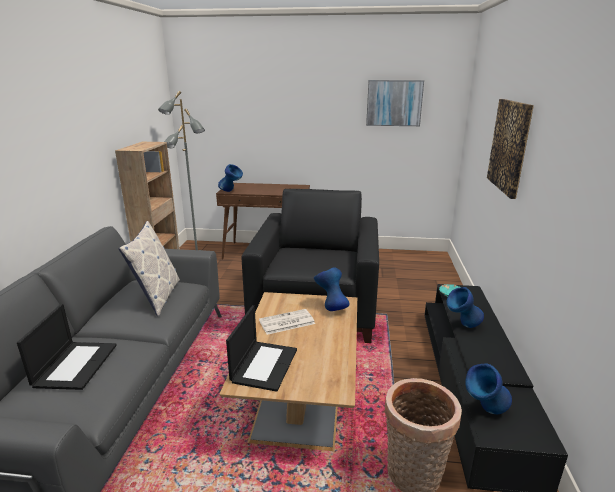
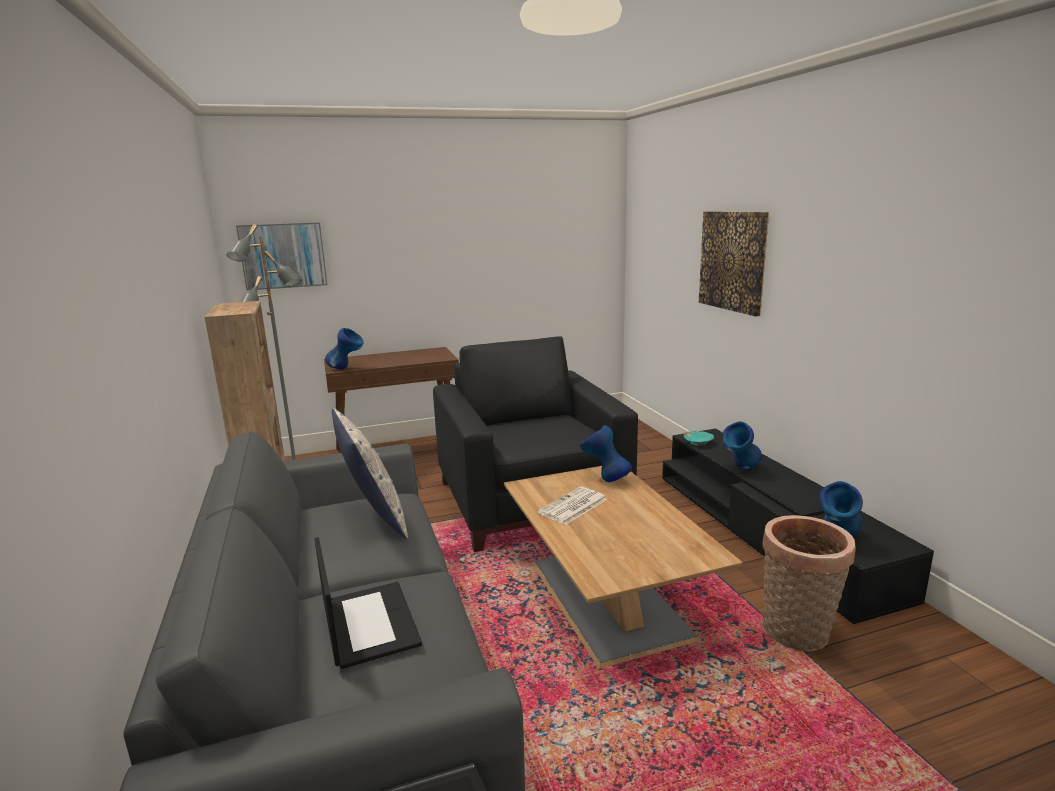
camera: 25 degrees left, 5 degrees down
(264, 365) = (602, 555): laptop -> none
(394, 103) = (544, 229): picture -> picture (283, 256)

